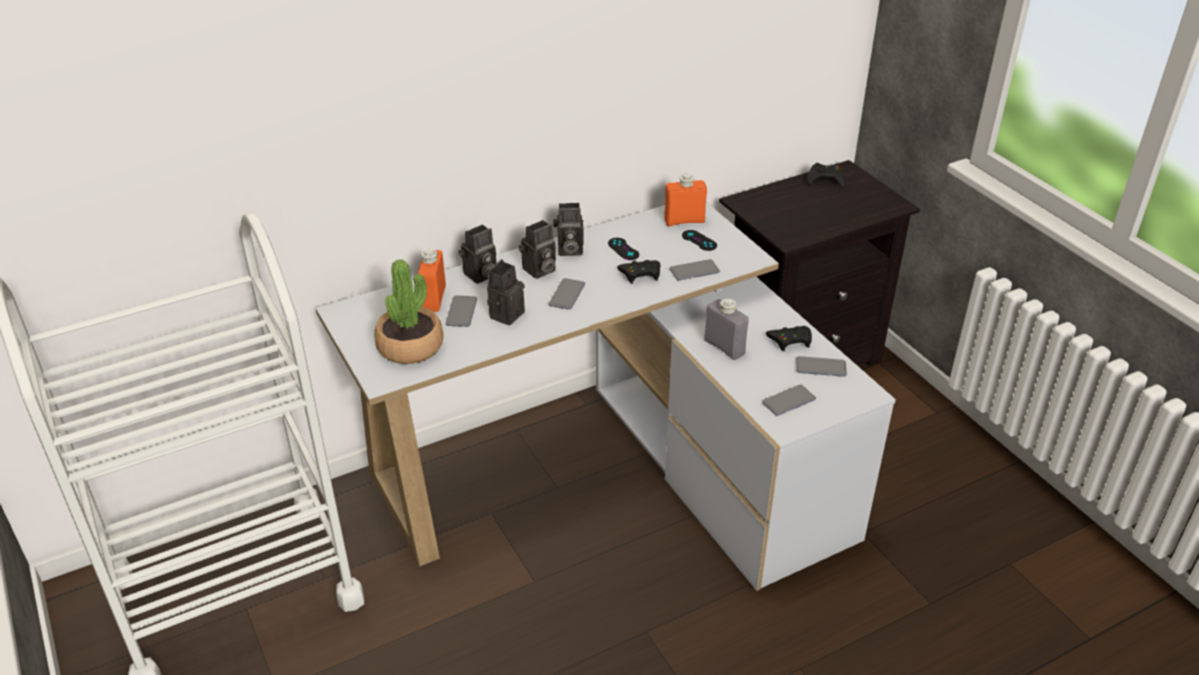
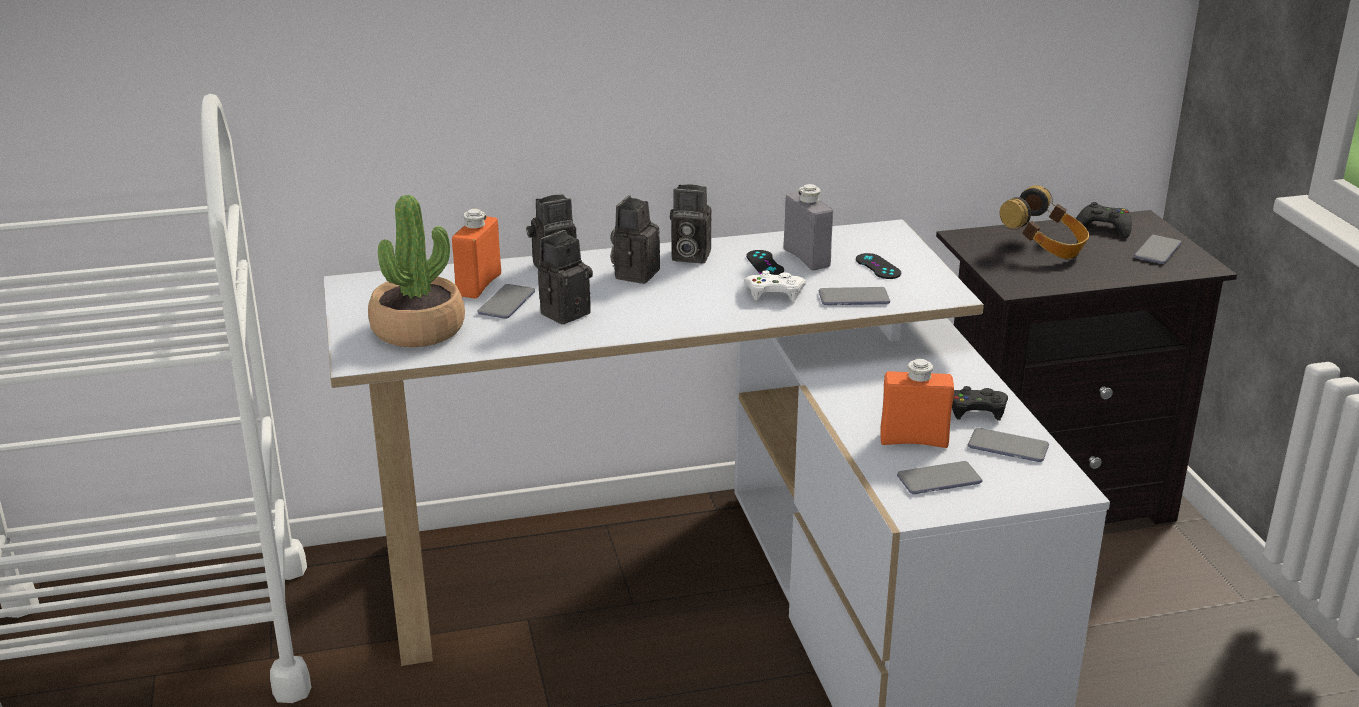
camera: 15 degrees right, 10 degrees down
(538, 271) = (635, 273): camera -> camera turned 135 degrees clockwise
(567, 295) = (659, 302): phone -> phone (1157, 251)
(640, 274) = (774, 293): black game controller -> white game controller
(684, 221) = (867, 244): orange bottle -> orange bottle (914, 440)
(724, 347) = (872, 404): grey bottle -> grey bottle (806, 258)
(794, 203) = (1045, 248): none -> headphones

